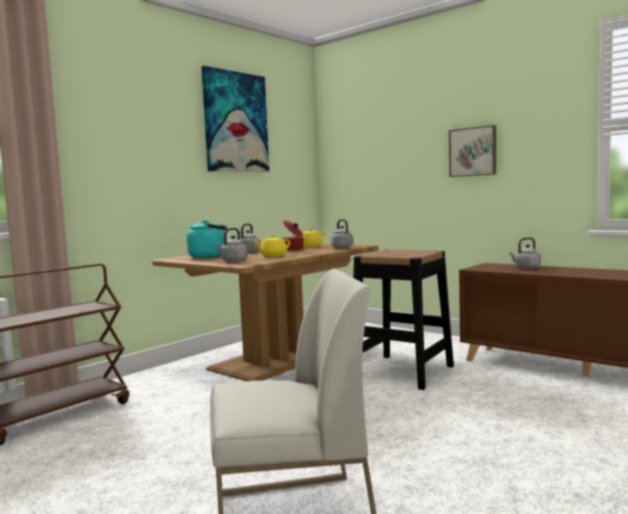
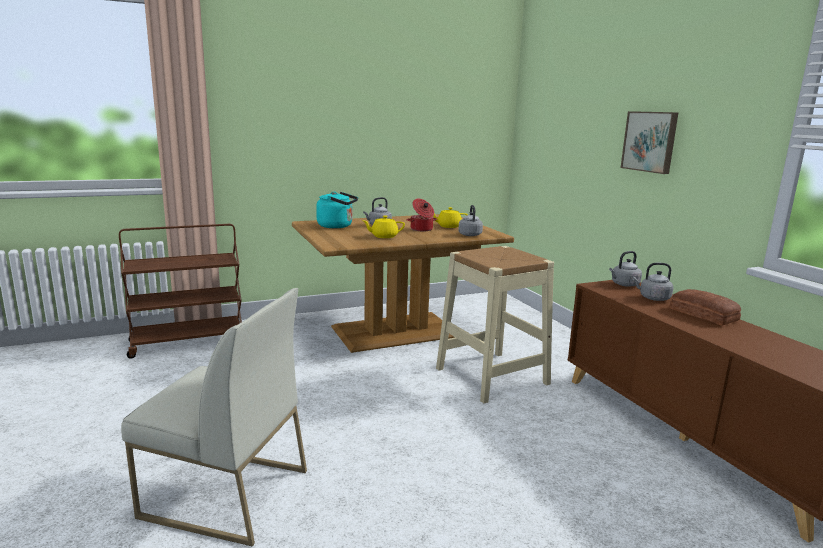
camera: 25 degrees right, 10 degrees up
(233, 261) = (336, 238): grey kettle -> grey kettle (624, 284)
(235, 122) = (406, 85): picture -> none
(402, 371) = (492, 376): black stool -> beige stool
(574, 269) = (703, 314): none -> bread

